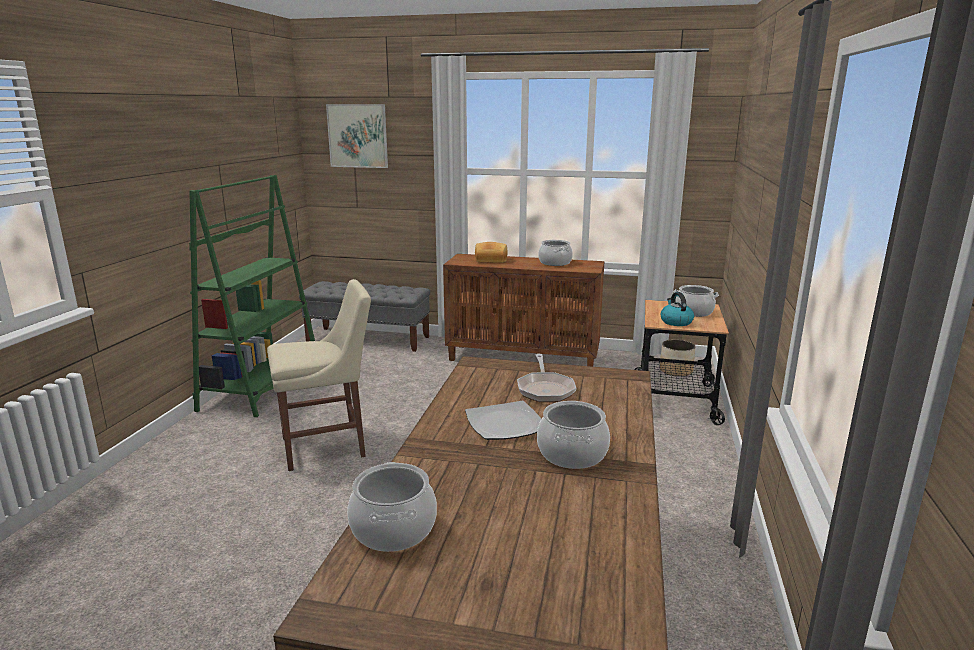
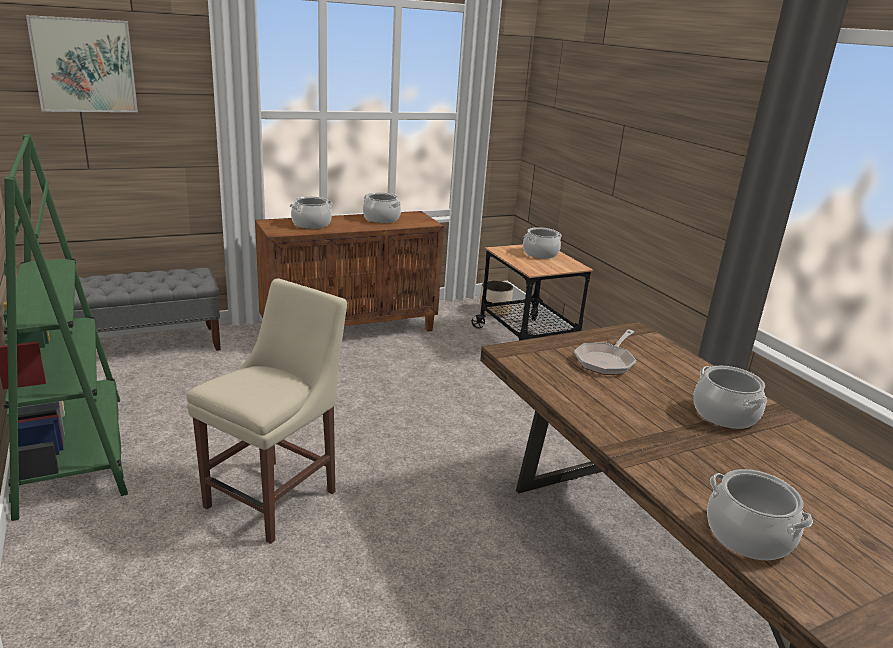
camera: 40 degrees left, 5 degrees up
(491, 260) = (311, 224): bread -> cooking pot
(505, 423) = (639, 405): plate -> none
(545, 389) = (606, 361): frying pan -> frying pan turned 75 degrees clockwise
(675, 322) = (543, 266): kettle -> none

